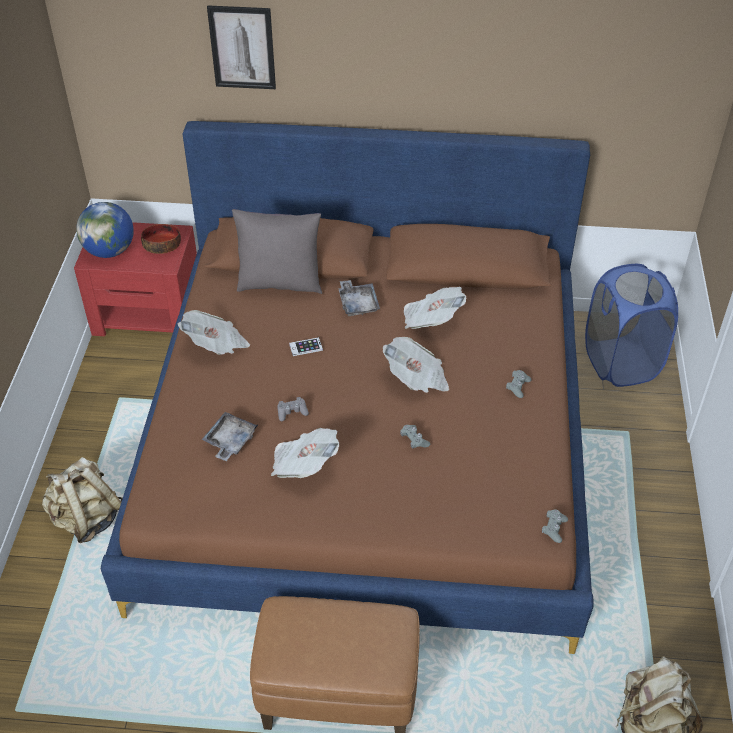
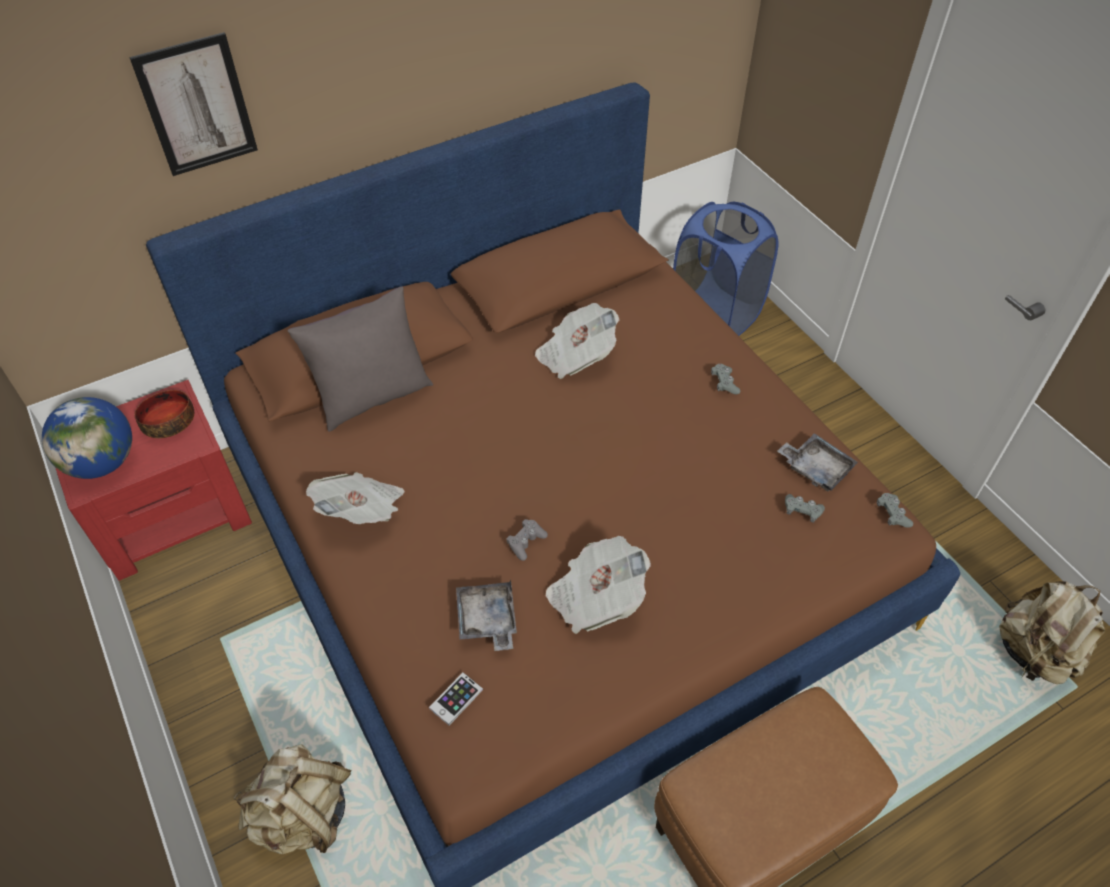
camera: 35 degrees left, 5 degrees up
(306, 347) = (471, 457): phone -> phone (456, 699)
(358, 303) = (482, 376): grey tray -> grey tray (816, 468)
(414, 440) = (679, 499): grey game controller -> grey game controller (802, 511)
(416, 379) = (621, 429): newspaper -> none

